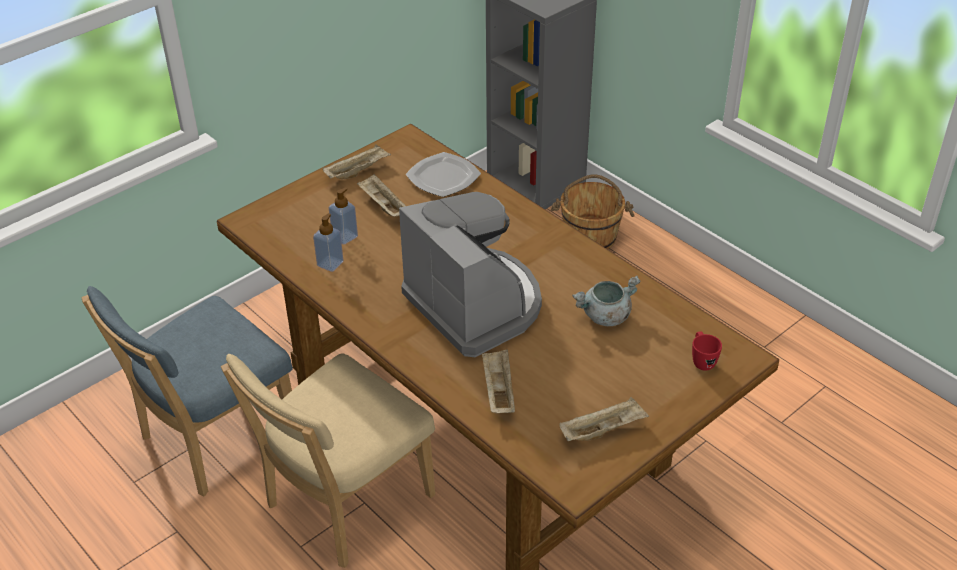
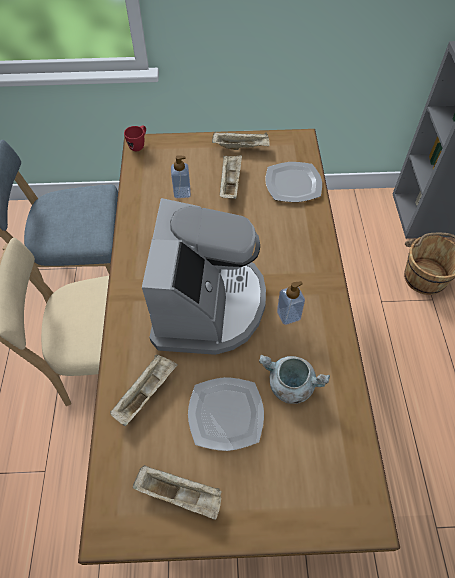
camera: 40 degrees right, 15 degrees up
(330, 264) = (152, 207): soap dispenser -> soap dispenser (288, 315)
(577, 364) = (225, 413): none -> plate
(702, 361) = (326, 492): red mug -> red mug (139, 145)

